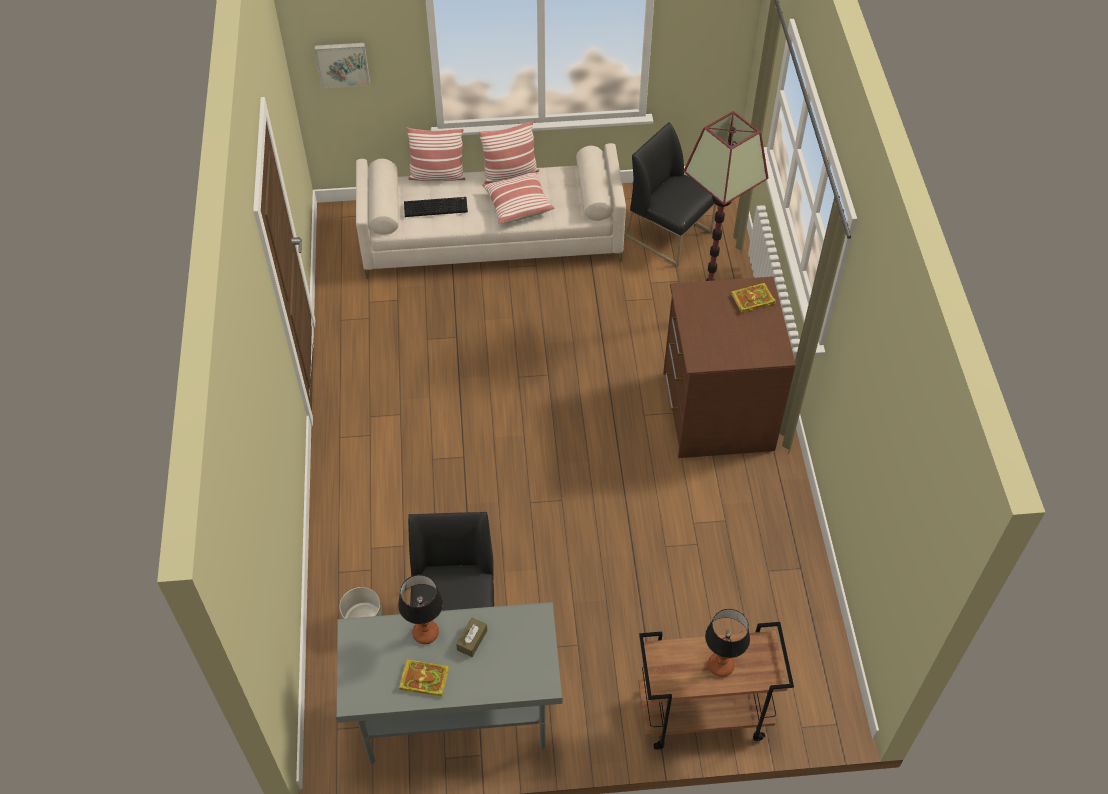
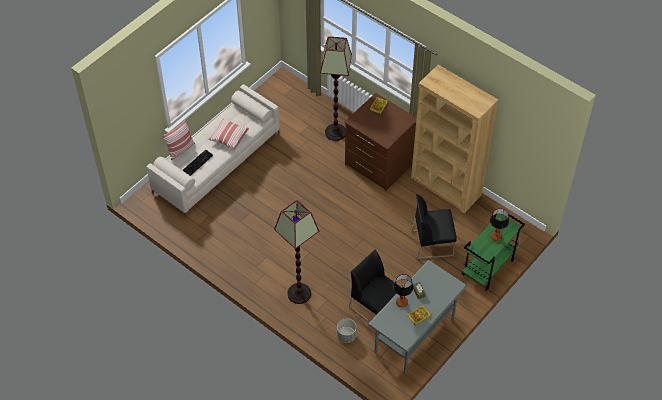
camera: 45 degrees left, 0 degrees up
(342, 63) = (128, 124): picture -> none
(378, 502) = (299, 293): none -> floor lamp
(510, 173) = (209, 127): pillow -> none
(669, 234) = (284, 109): black chair -> black chair (432, 243)
(702, 715) = (488, 268): brown cart -> green cart
(783, 527) = (446, 187): none -> brown bookcase

